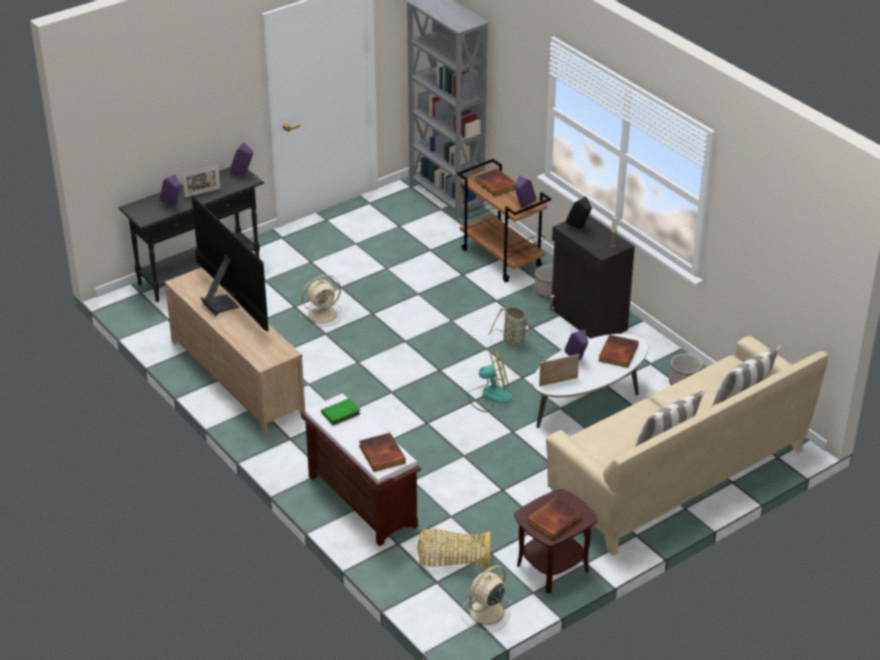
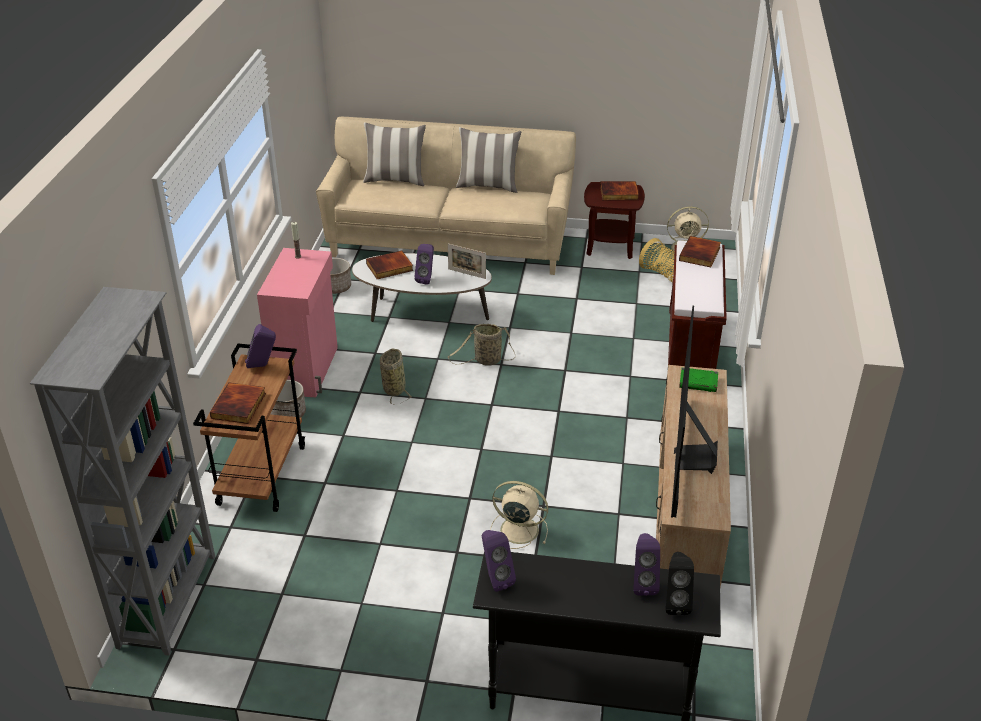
camera: 135 degrees left, 0 degrees up
(202, 193) = (582, 581): picture frame -> none
(340, 414) = (697, 294): green book -> green book (698, 382)
(489, 396) = (485, 361): fan -> basket
(579, 228) = (291, 284): black speaker -> black speaker (675, 602)
(588, 320) = (307, 369): black cabinet -> pink cabinet

